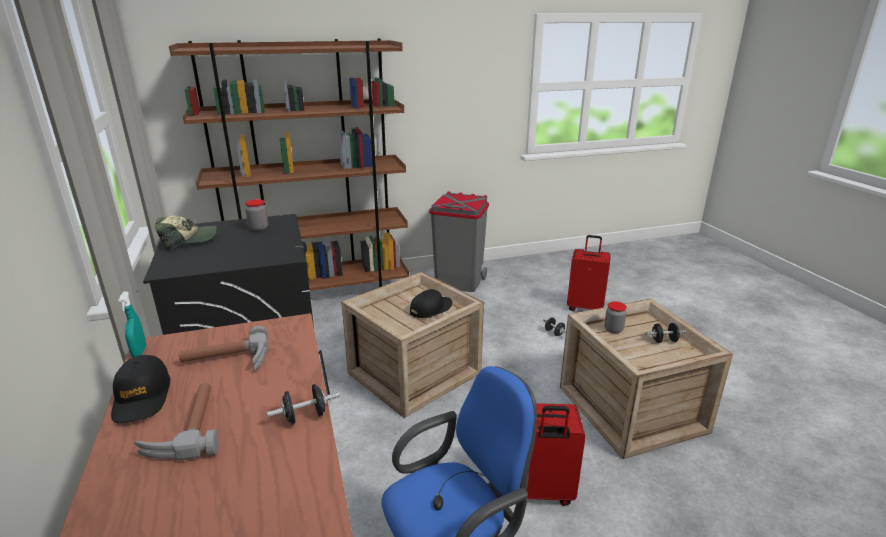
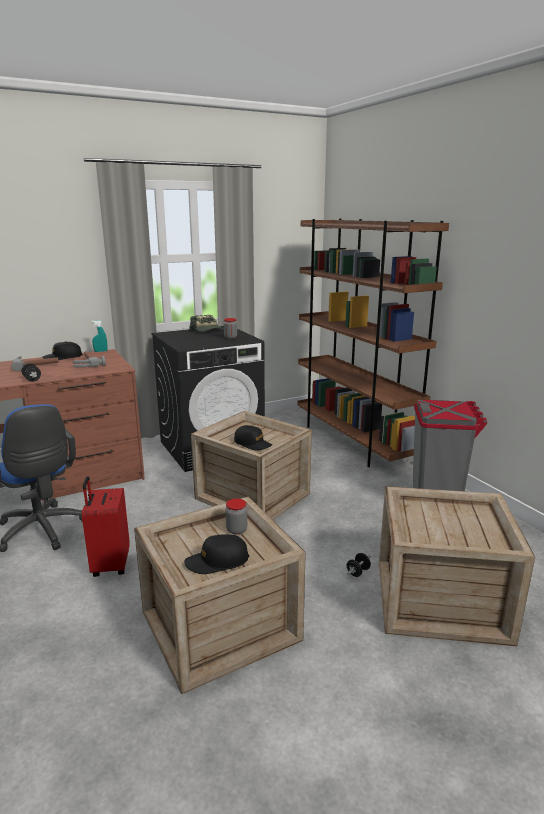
camera: 80 degrees right, 5 degrees down
(585, 307) = (442, 601): red suitcase -> crate
(664, 341) = (217, 561): black dumbbell -> black cap

